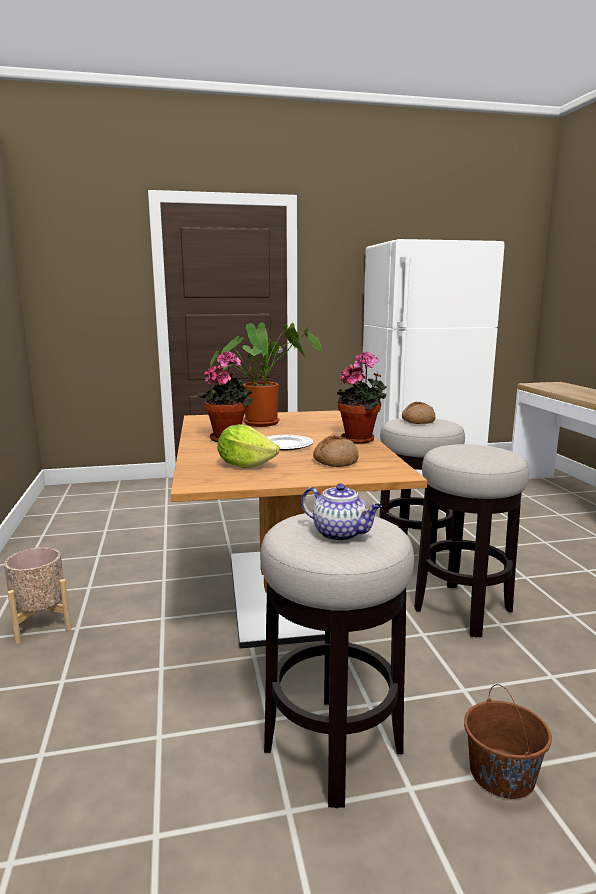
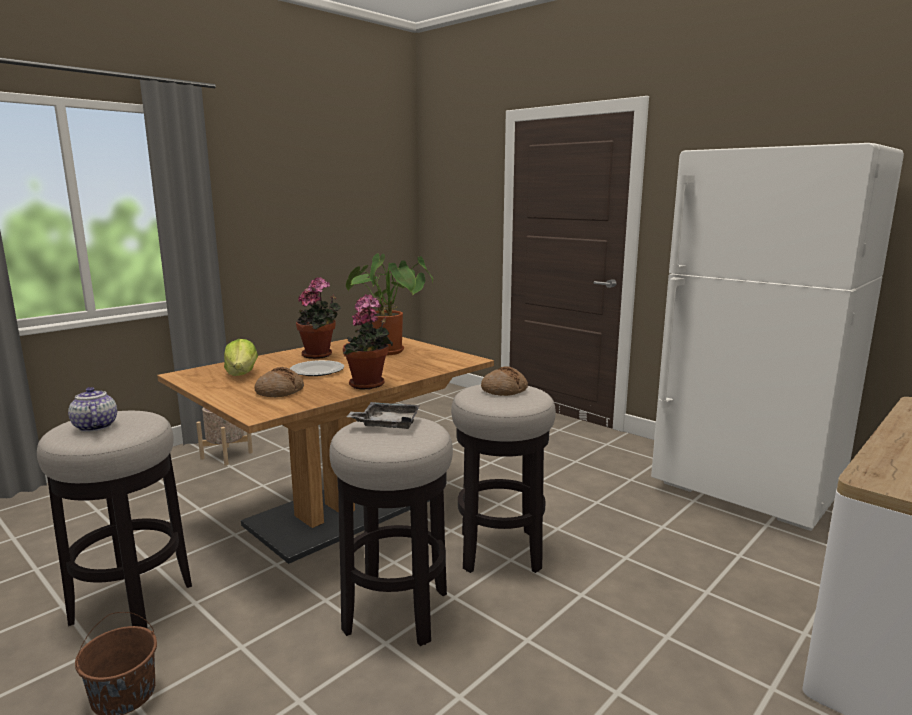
camera: 55 degrees right, 0 degrees up
(341, 534) = (94, 426): teapot -> teapot turned 150 degrees clockwise
(462, 451) = (387, 424): none -> grey tray

